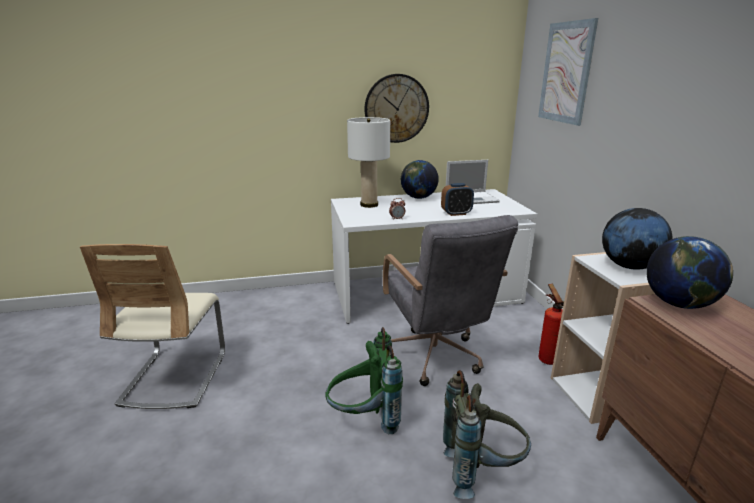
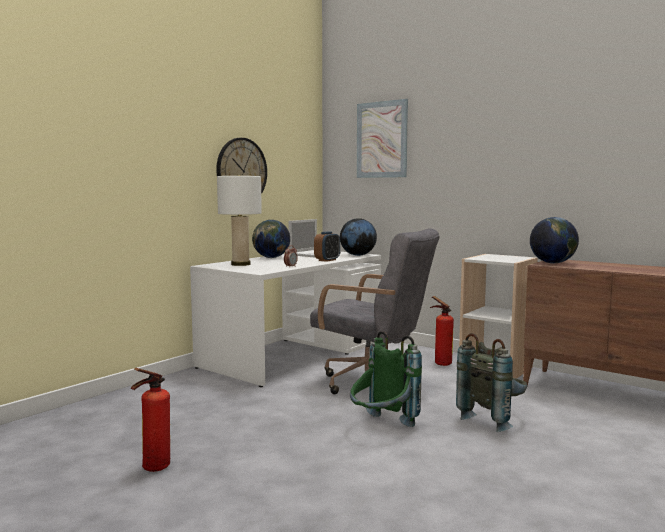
camera: 40 degrees left, 15 degrees down
(175, 377) = (152, 468): beige chair -> fire extinguisher
(629, 266) = (500, 258): globe -> globe (358, 255)

